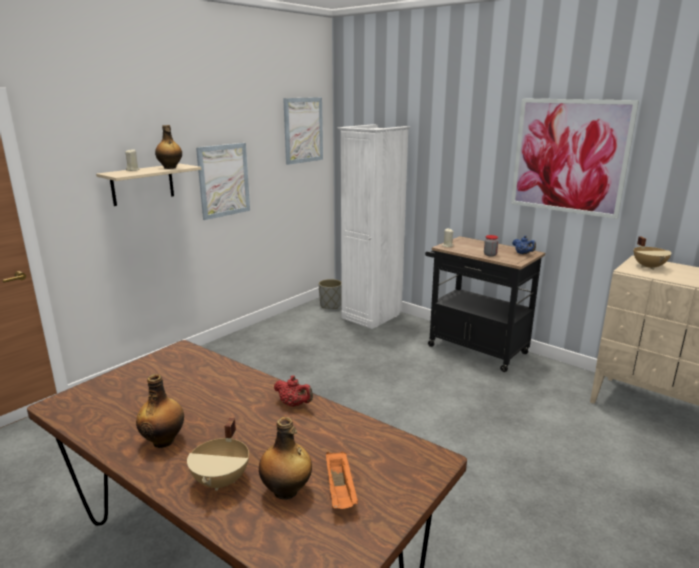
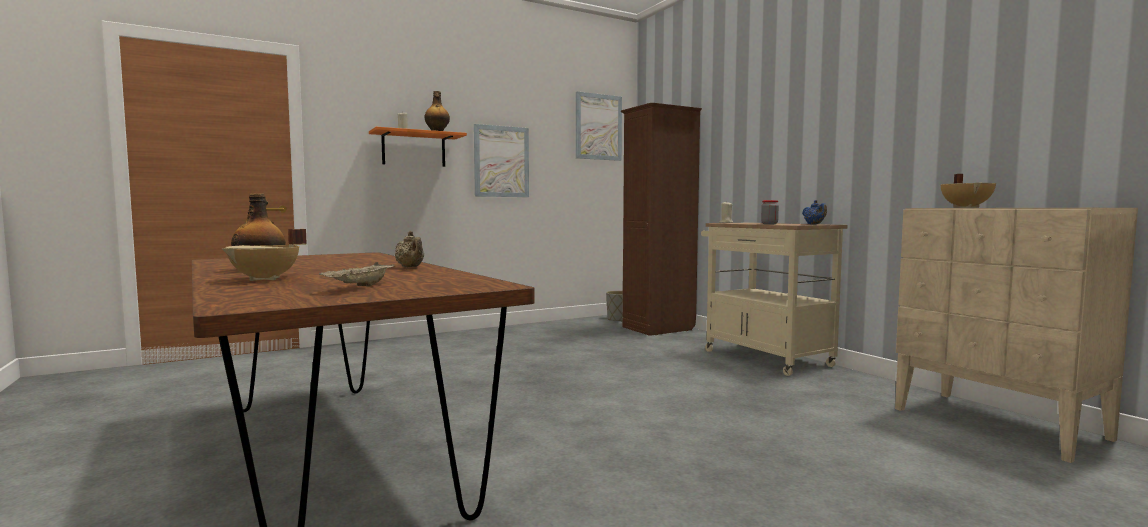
camera: 20 degrees right, 15 degrees down
(142, 184) = (414, 149): beige shelf -> orange shelf
(286, 491) = (309, 284): bottle -> none
(294, 404) = (410, 267): red teapot -> beige teapot
(340, 490) = (361, 287): orange tray -> beige tray
(371, 316) = (658, 328): white cabinet -> brown cabinet
(474, 349) = (763, 357): black cart -> beige cart
(569, 156) = (867, 99): picture -> none

